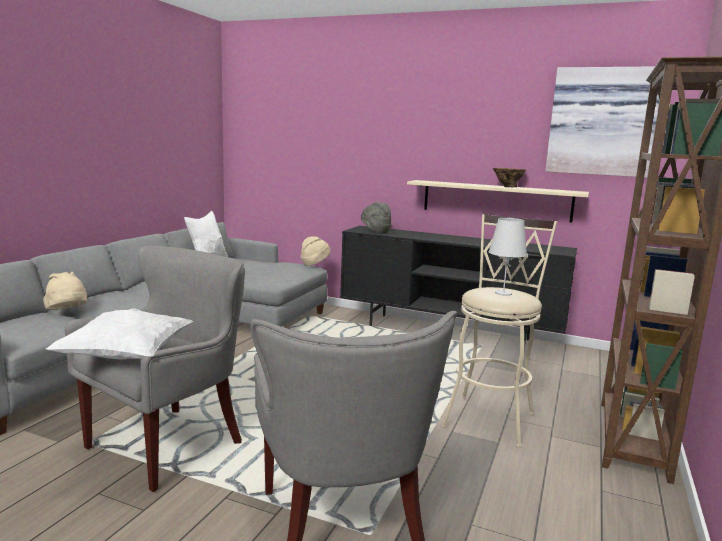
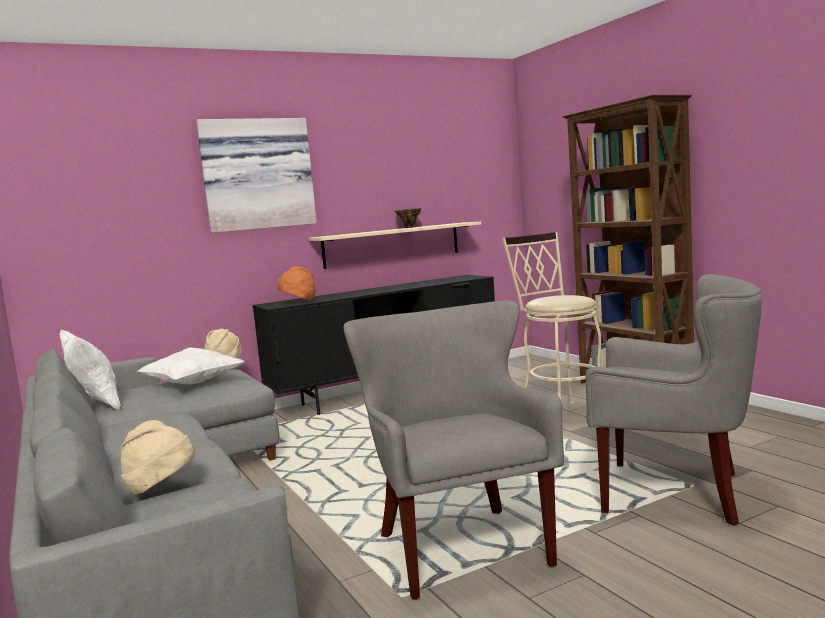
camera: 50 degrees left, 5 degrees down
(126, 356) = (479, 432): white pillow -> white pillow (193, 384)
(375, 232) = (298, 302): grey hat -> orange hat
(503, 293) = (560, 297): white table lamp -> none
(606, 122) = (465, 159): picture -> picture (257, 174)

